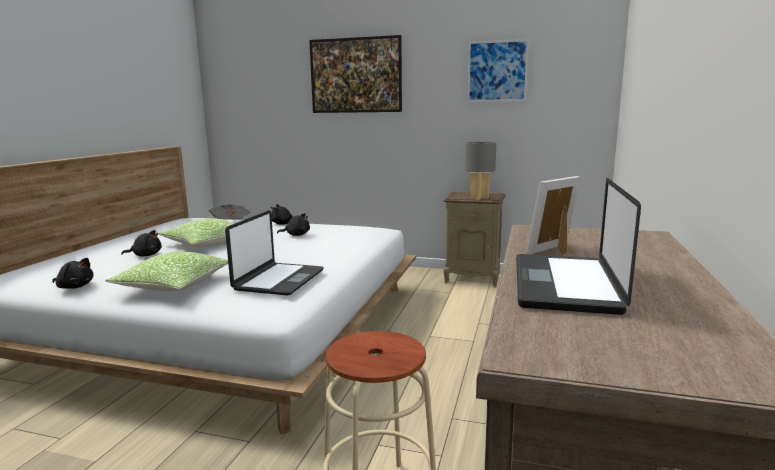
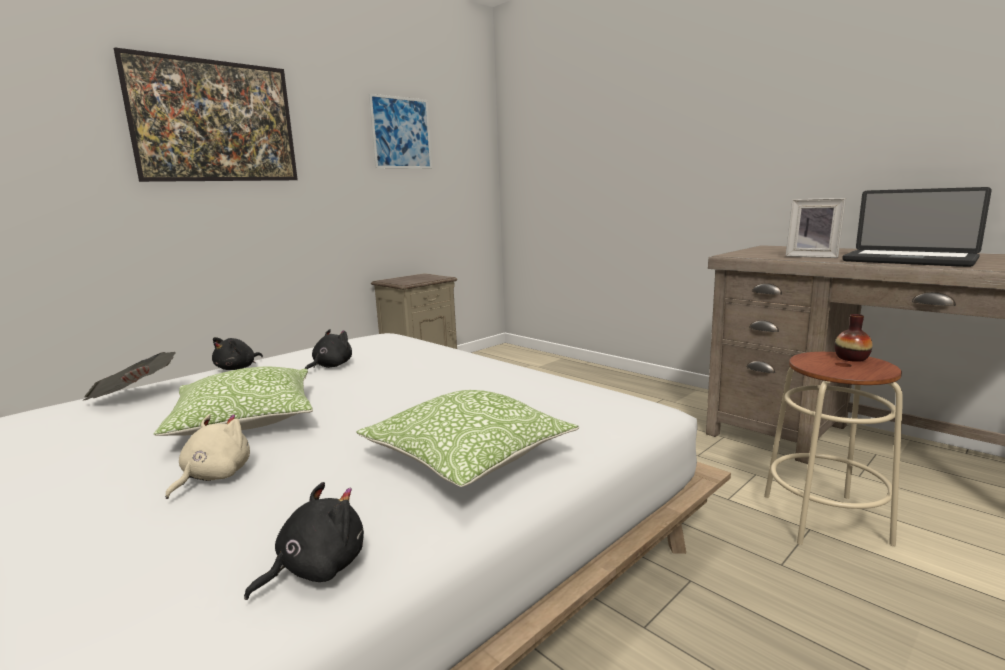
camera: 60 degrees left, 0 degrees up
(145, 255) = (213, 477): black plush toy -> beige plush toy
(278, 280) = (537, 392): laptop -> none
(401, 355) = (851, 358): none -> vase
(479, 198) = (429, 279): grey table lamp -> none
(556, 251) = (812, 256): picture frame -> picture frame turned 45 degrees counterclockwise

